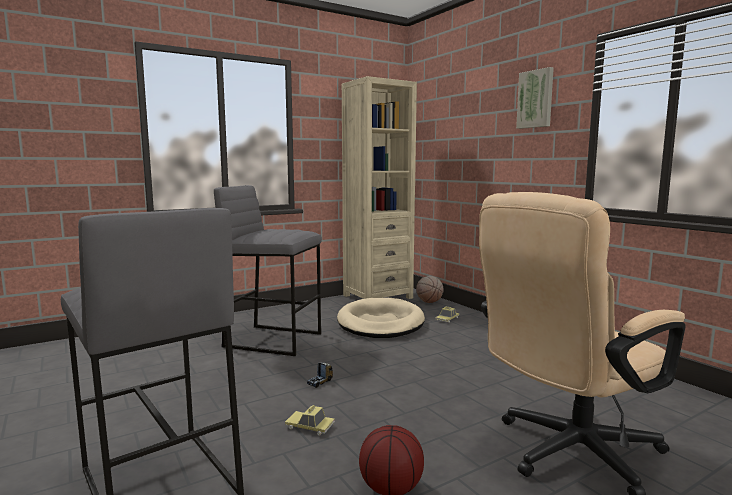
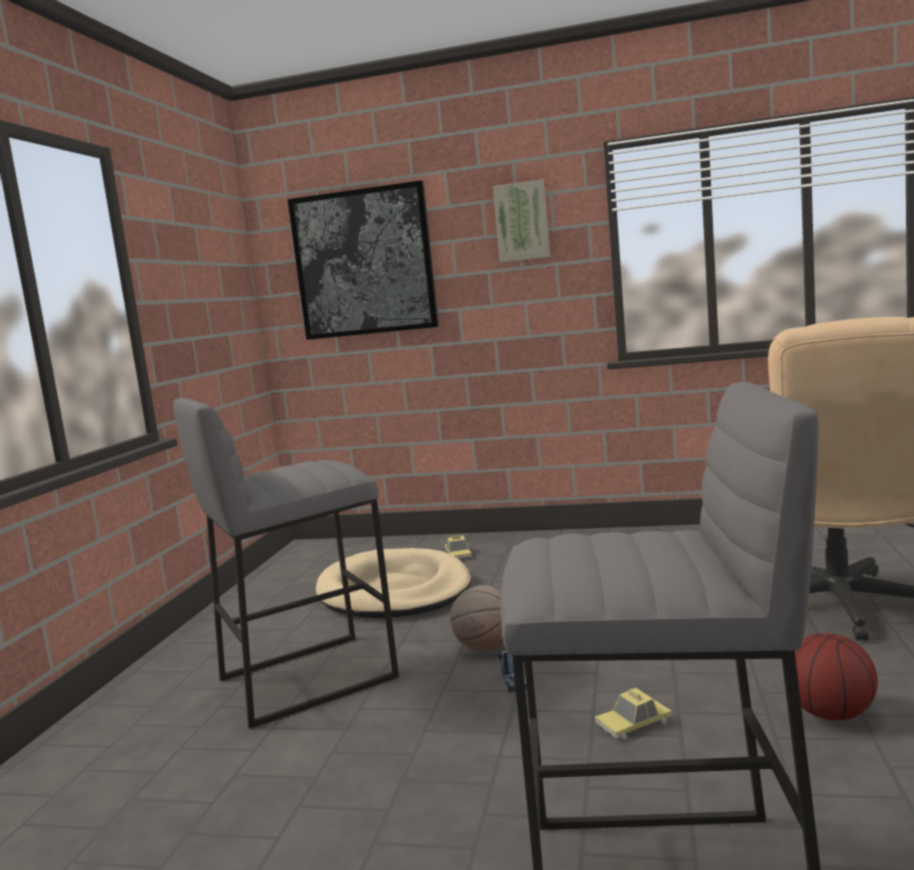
camera: 45 degrees left, 0 degrees up
(377, 296) = (299, 566): beige bookcase -> none
(429, 302) = (387, 546): basketball -> basketball (485, 647)
(450, 124) = (364, 262): none -> picture

